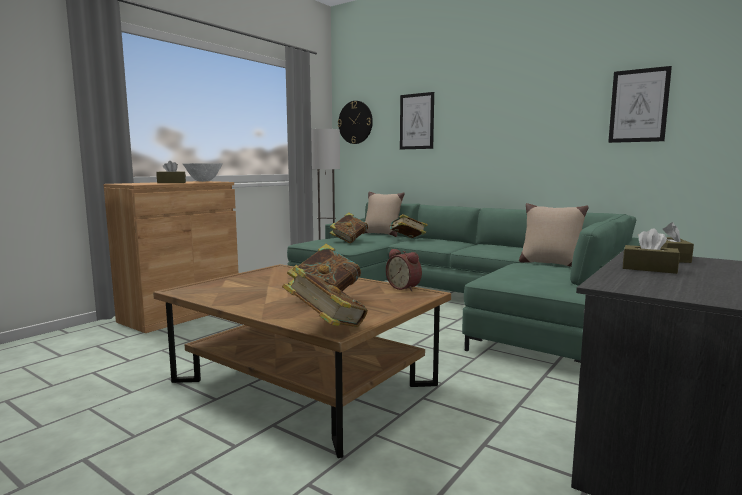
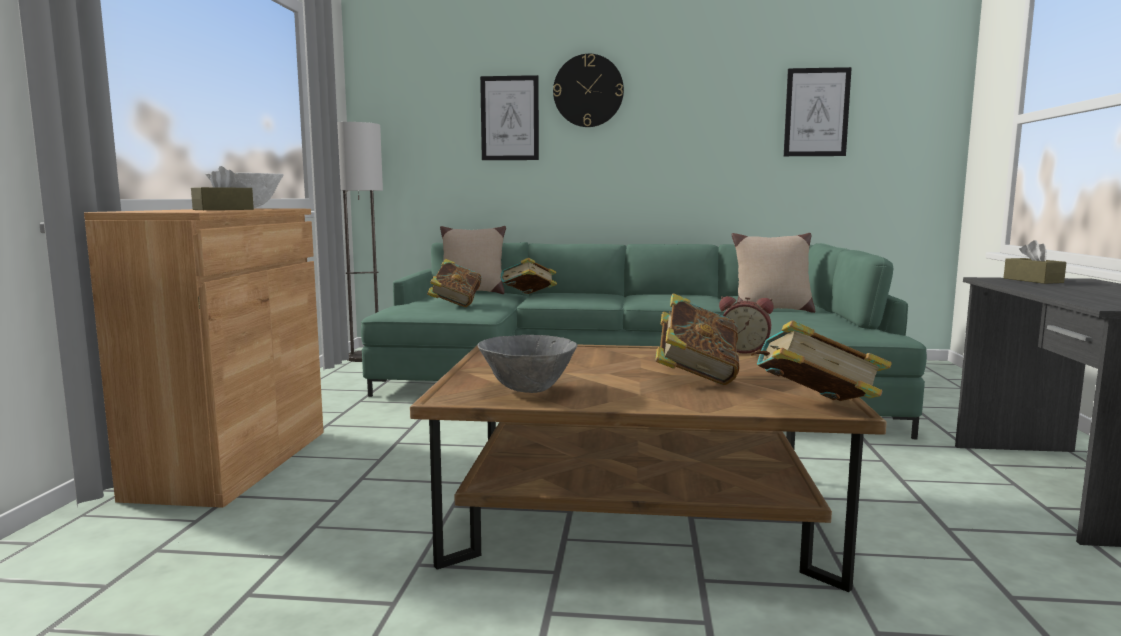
camera: 30 degrees left, 0 degrees up
(221, 292) = (527, 390): none -> grey bowl
(355, 122) = (396, 115): wall clock -> wall clock (588, 91)
(649, 268) = (1065, 290): brown tissue box -> none

